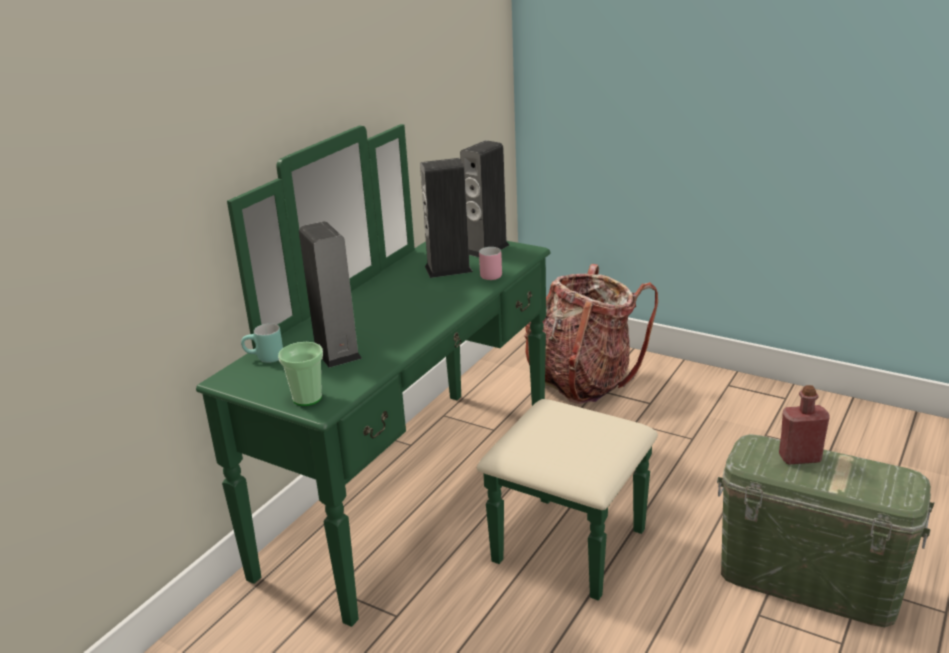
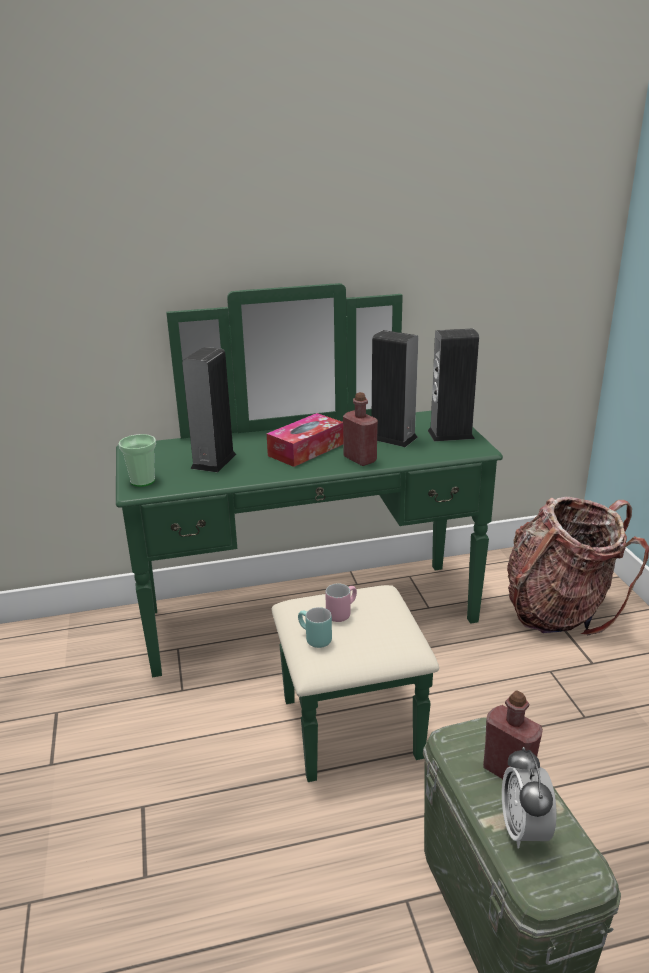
camera: 45 degrees right, 0 degrees up
(264, 359) = (173, 446): turquoise mug -> turquoise mug (313, 639)
(398, 307) = (306, 450): none -> tissue box
(458, 295) = (360, 459): none -> red bottle
(489, 274) = (412, 454): pink mug -> pink mug (341, 612)
(854, 479) = (524, 830): none -> alarm clock

